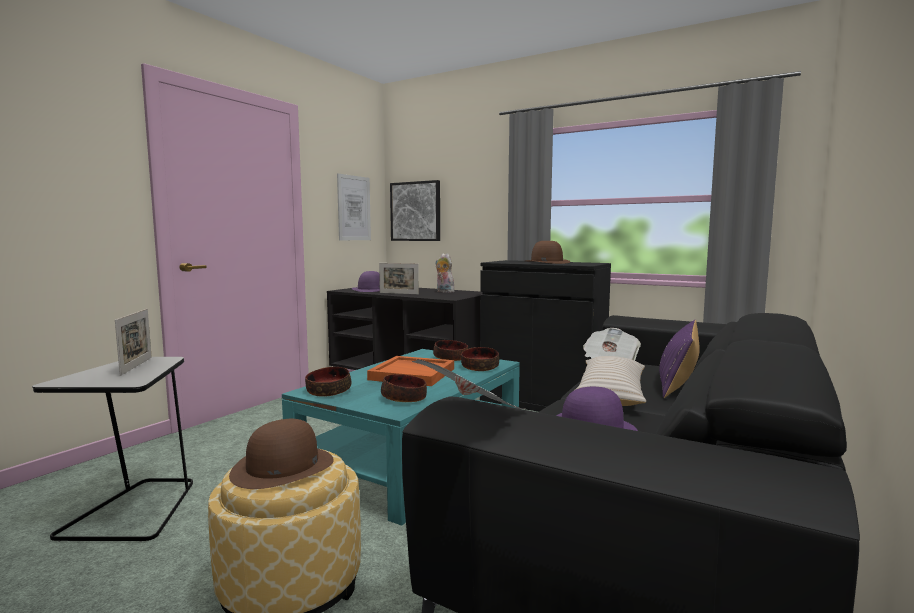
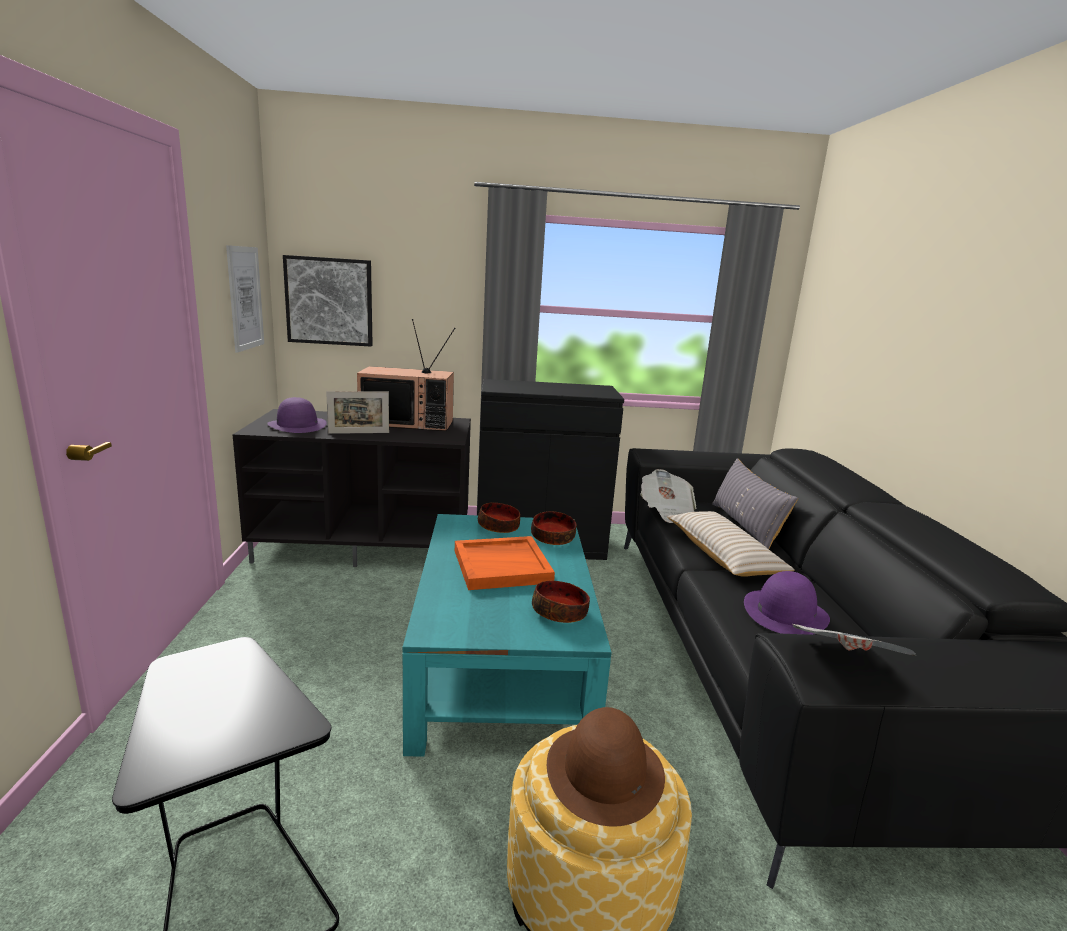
camera: 35 degrees left, 10 degrees up
(136, 366) = (215, 683): picture frame -> none
(328, 391) = (456, 625): bowl -> none
(444, 291) = (408, 423): plush toy -> television
(546, 262) = (551, 387): brown hat -> none
(678, 382) = (745, 526): purple pillow -> grey pillow

